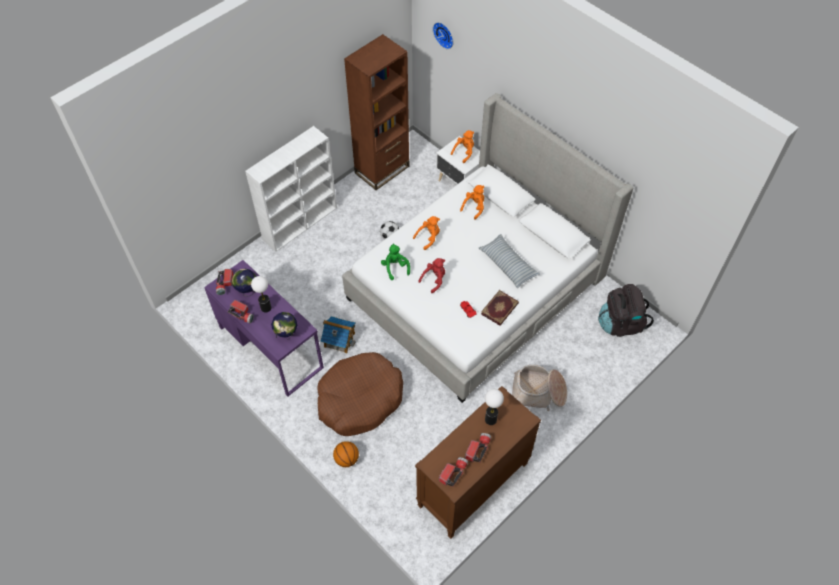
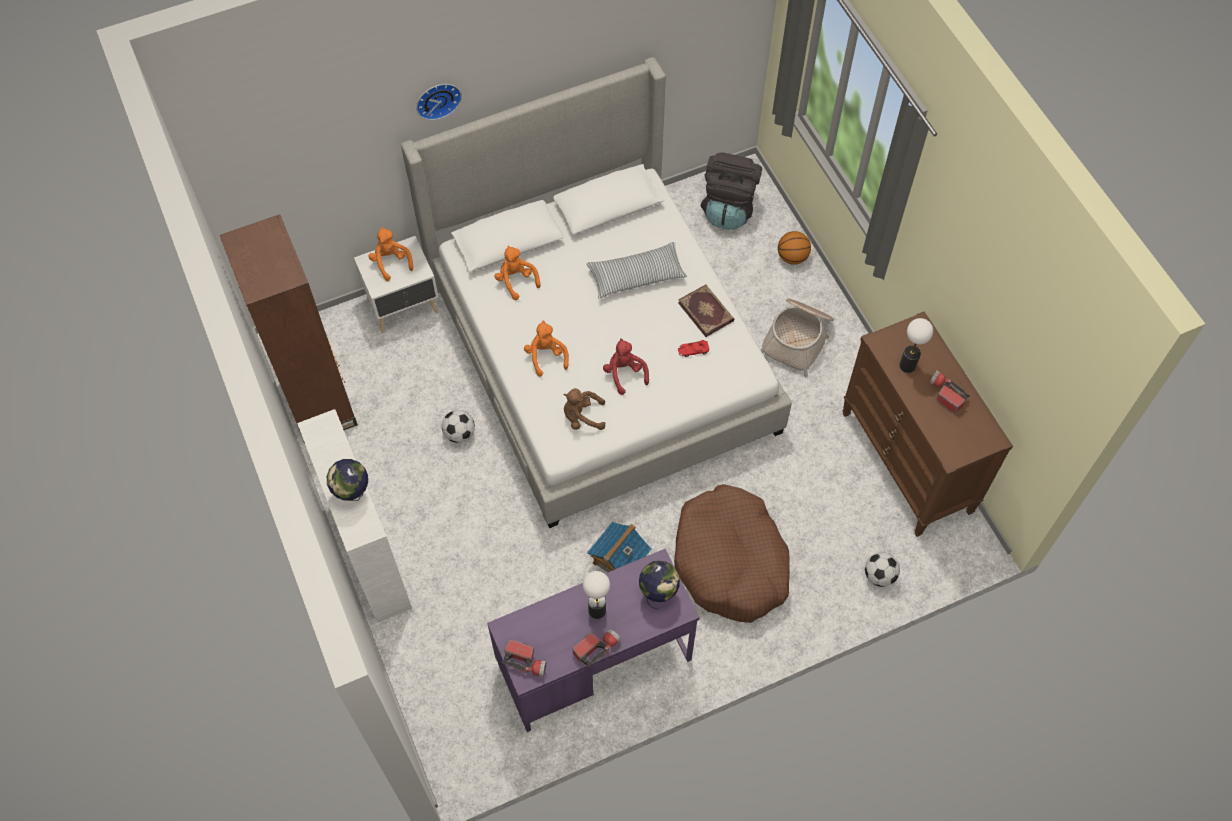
camera: 70 degrees left, 5 degrees up
(247, 291) = (554, 630): globe -> globe (352, 493)
(347, 459) = (820, 606): basketball -> basketball (792, 257)
(381, 489) = (879, 575): none -> football
(395, 267) = (582, 417): green plush toy -> brown plush toy
(444, 34) = (271, 153): wall clock -> wall clock (437, 99)
(453, 473) = (971, 433): flashlight -> none

